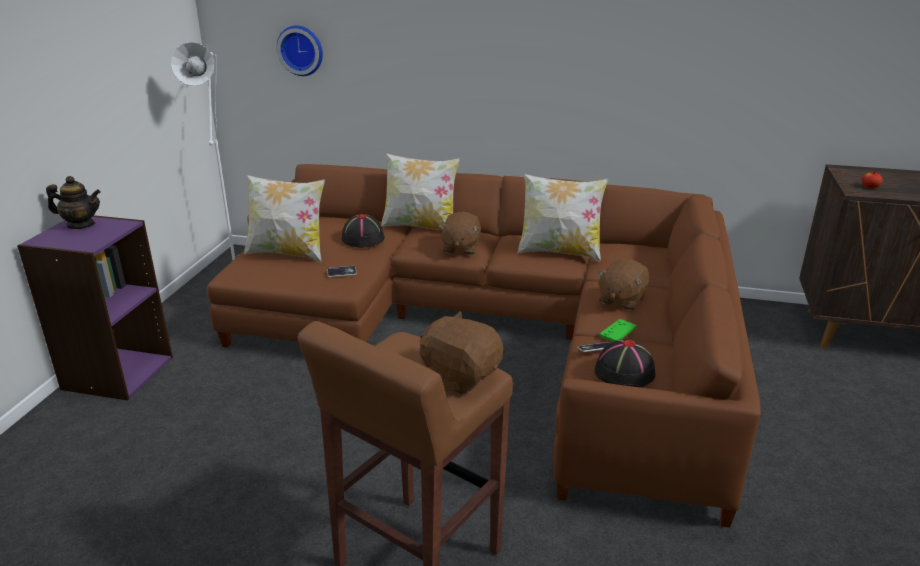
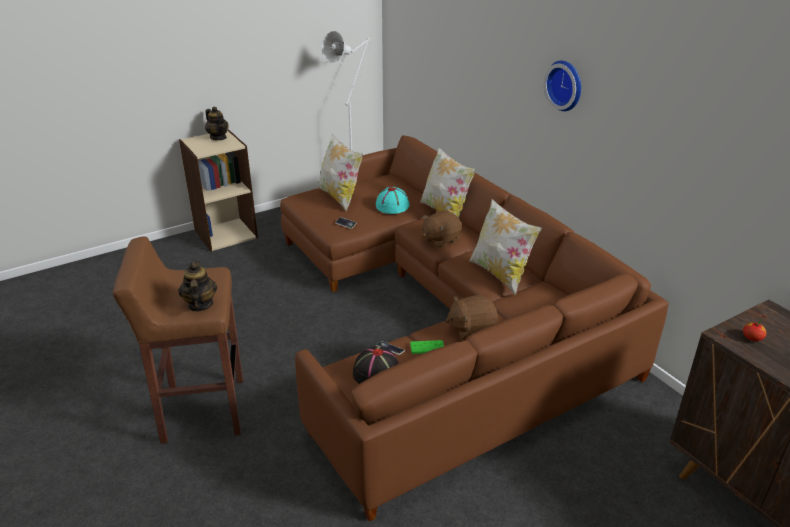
camera: 45 degrees right, 5 degrees up
(117, 373) = (225, 234): purple bookcase -> beige bookcase
(301, 50) = (425, 49): wall clock -> wall clock (566, 85)
(363, 238) = (392, 206): black hat -> turquoise hat
(460, 375) = (200, 305): brown plush toy -> teapot

